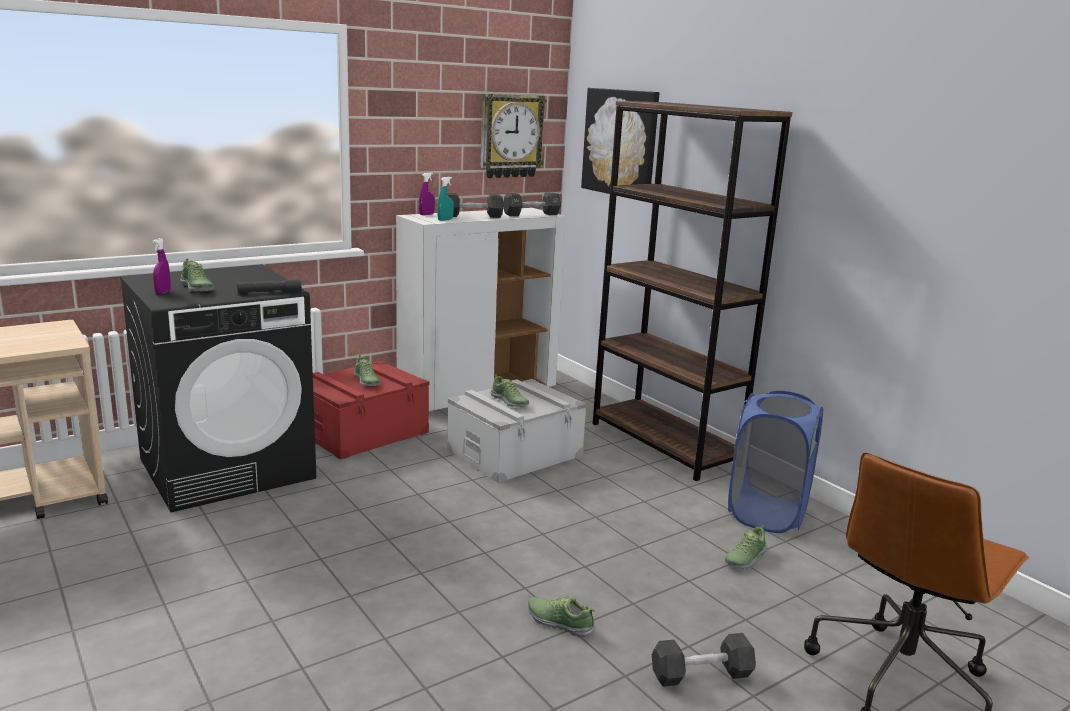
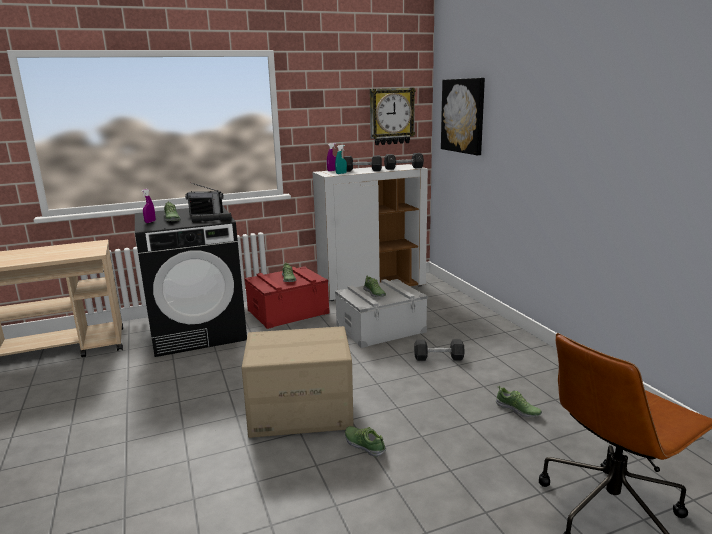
camera: 15 degrees right, 0 degrees up
(250, 280) = (206, 214): none -> radio
(447, 581) = (301, 411): none -> cardboard box
(664, 444) = (488, 326): brown bookcase -> none
(701, 674) = (451, 492): black dumbbell -> black dumbbell (438, 358)
(744, 558) = (518, 410): shoe -> shoe turned 105 degrees counterclockwise
(767, 513) = (548, 378): blue laundry basket -> none

